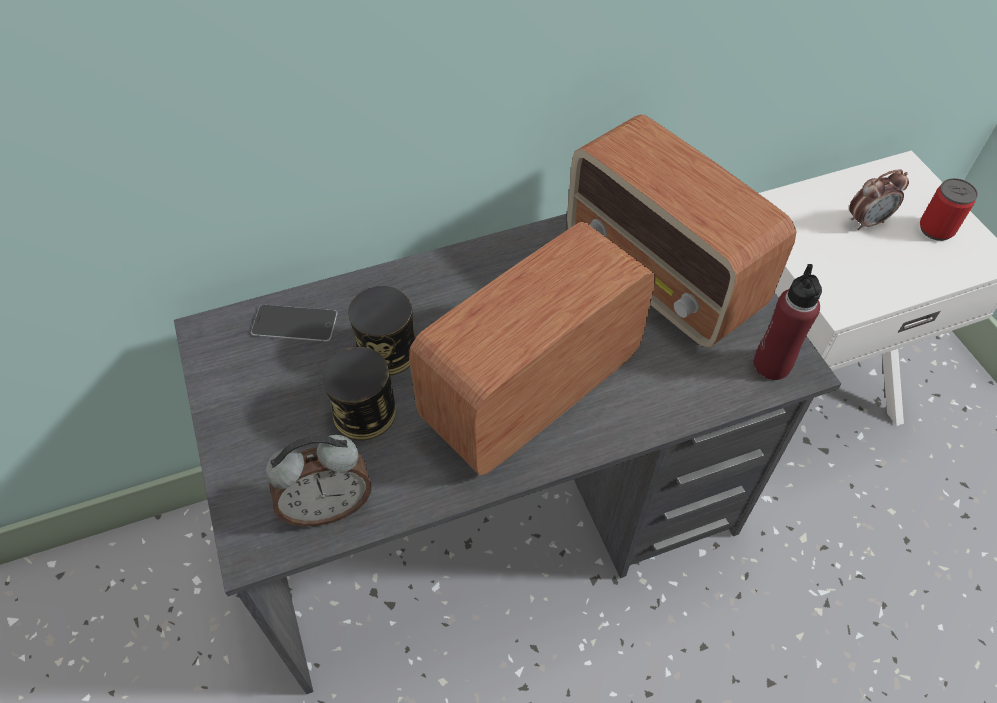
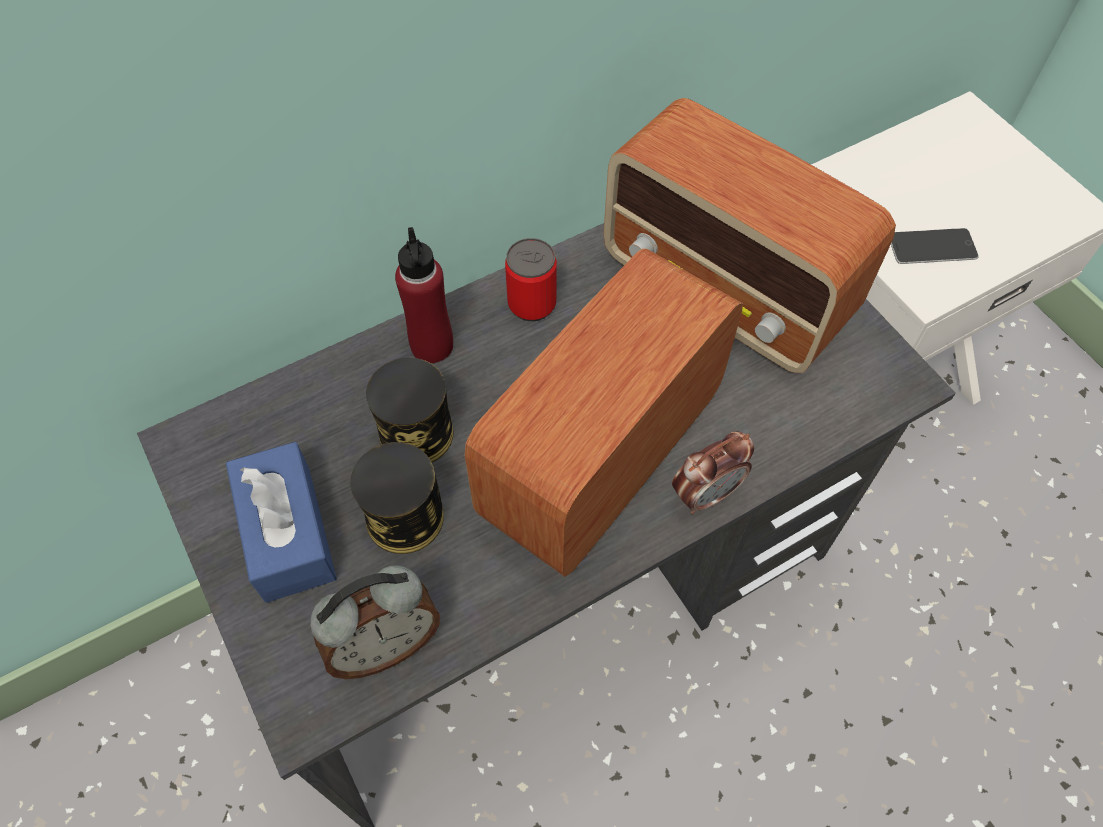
camera: 10 degrees left, 5 degrees up
(271, 410) = (288, 533): none -> blue tissue box
(294, 323) = (293, 415): phone -> phone (932, 246)
(772, 365) = (873, 382): red bottle -> red bottle (432, 346)
(867, 221) = (937, 185): alarm clock -> alarm clock (706, 494)
(936, 229) = (1015, 184): can -> can (532, 304)

